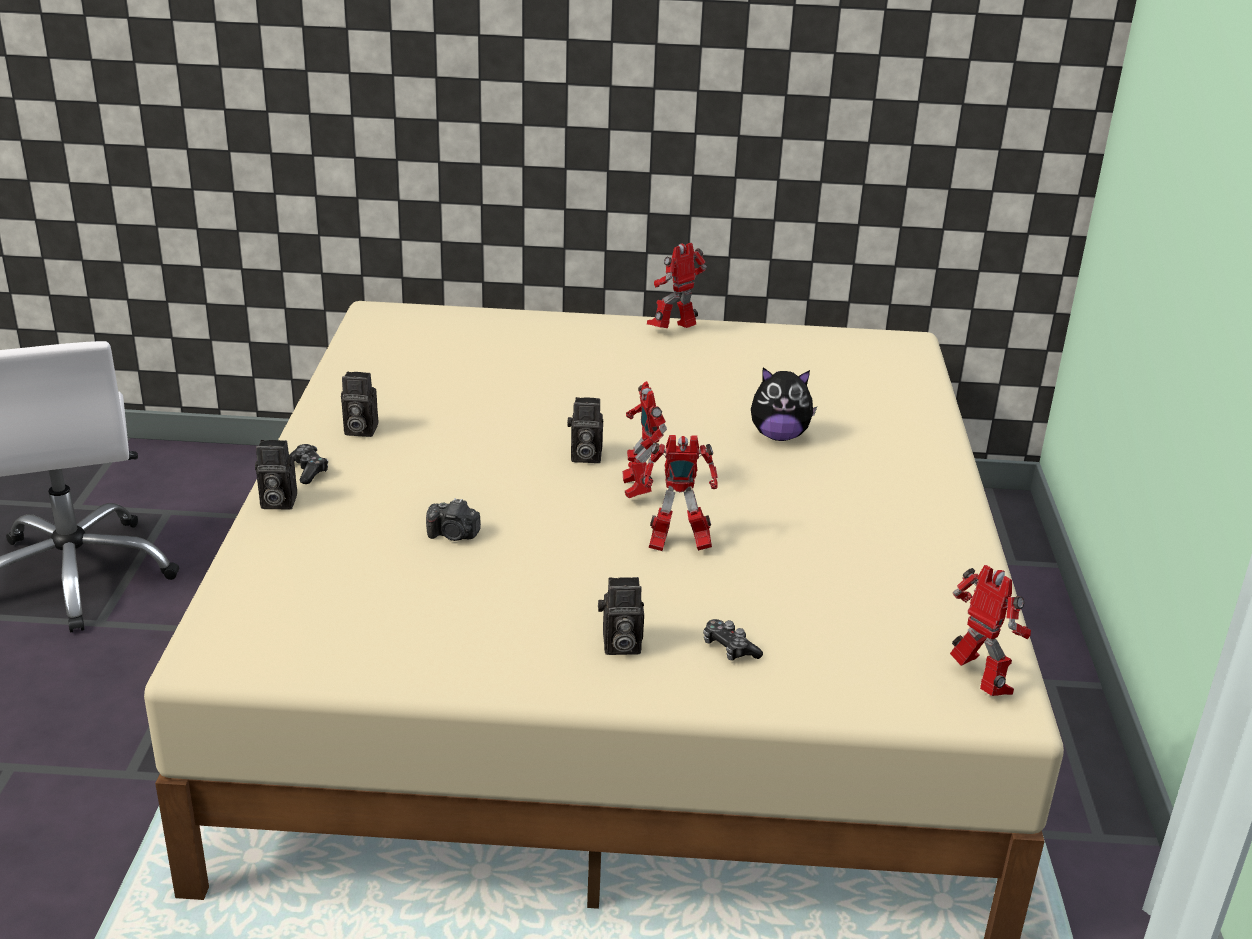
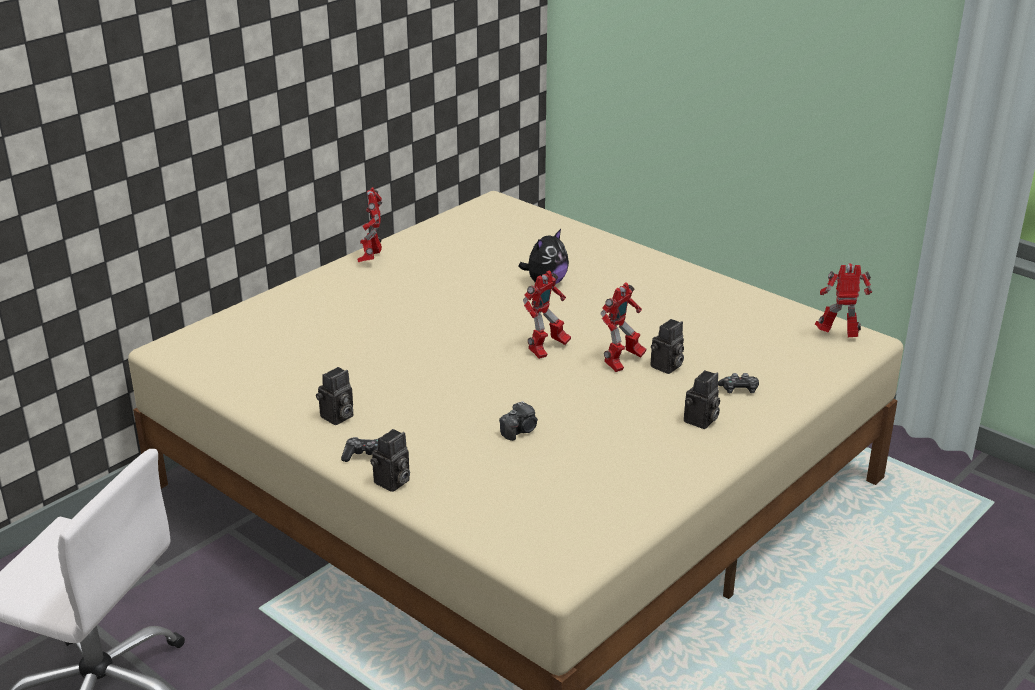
camera: 50 degrees left, 0 degrees up
(584, 456) = (485, 351): camera -> camera (666, 367)
(637, 489) = (546, 350): toy robot -> toy robot turned 75 degrees counterclockwise

